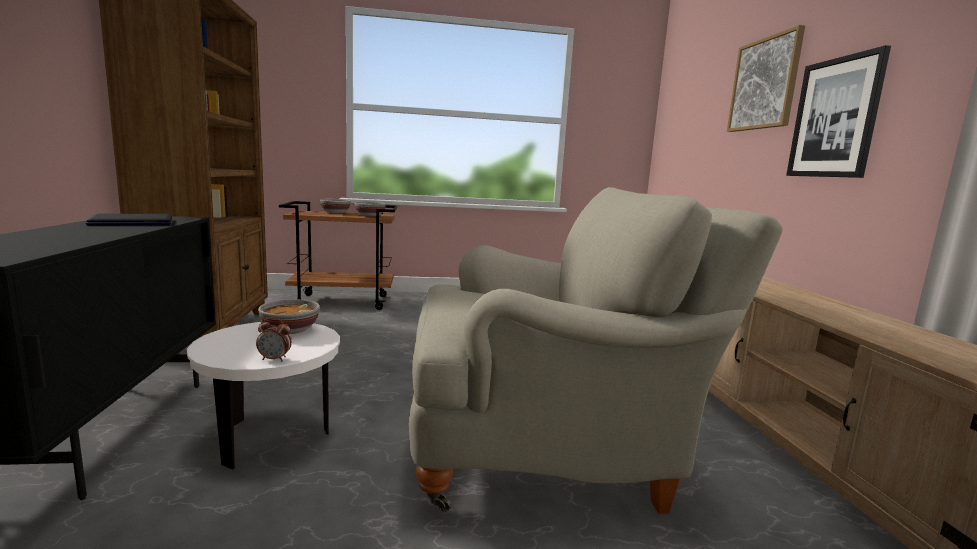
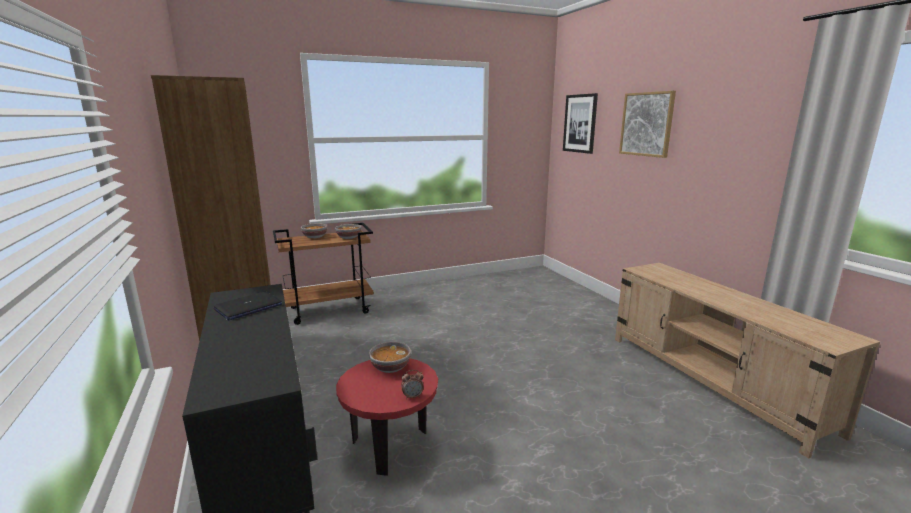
camera: 15 degrees left, 5 degrees up
(272, 438) = (391, 445): white side table -> red side table
(548, 447) = (568, 409): beige armchair -> none
(835, 118) = (701, 159): picture -> picture (580, 123)

